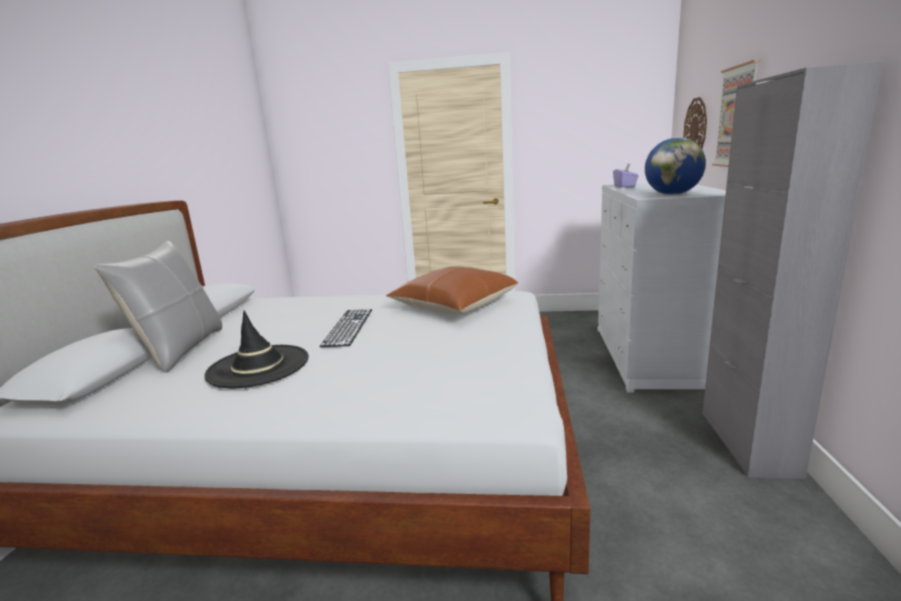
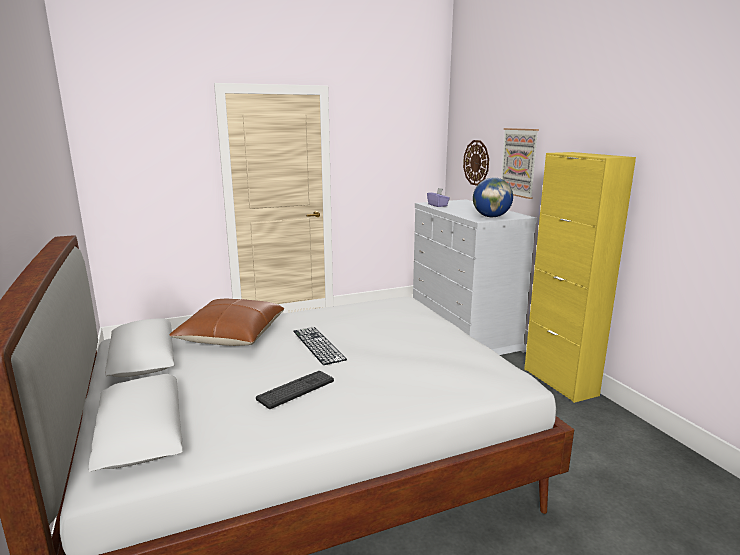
camera: 30 degrees left, 0 degrees up
(180, 350) = (183, 391): grey pillow -> none
(258, 366) = (296, 390): black hat -> keyboard
(454, 305) = (373, 315): brown pillow -> brown pillow (231, 335)
(748, 443) = (560, 382): grey cabinet -> yellow cabinet

